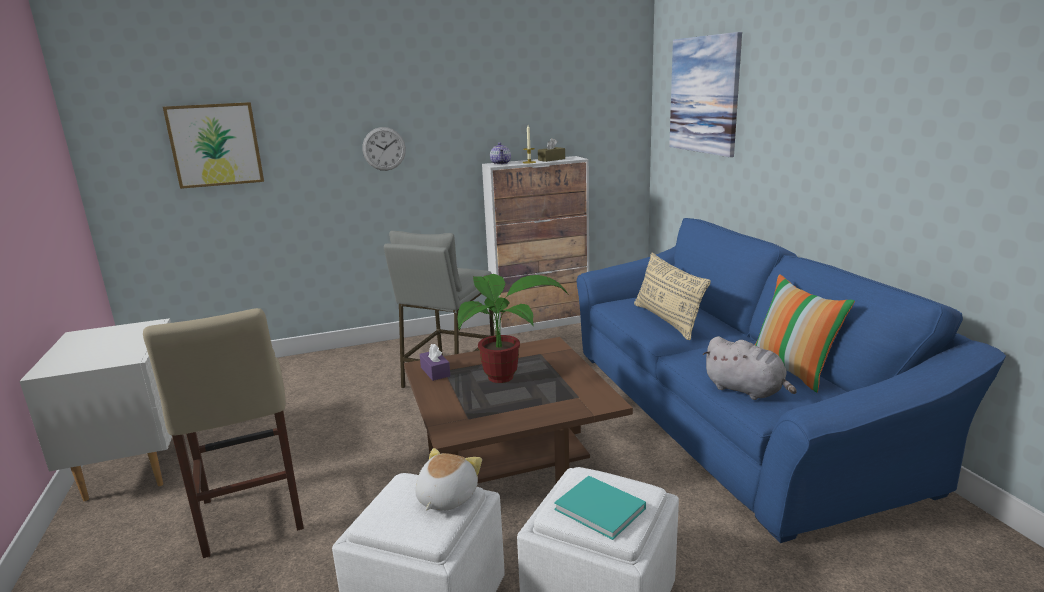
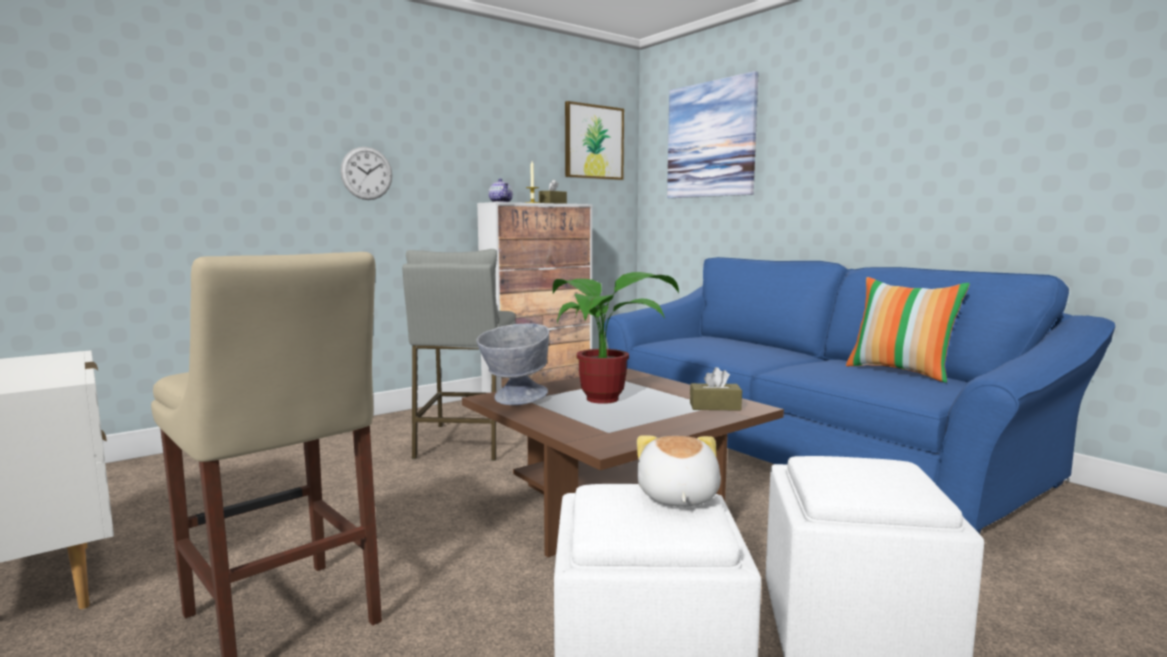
camera: 20 degrees left, 10 degrees down
(215, 145) = (141, 141): picture -> picture (593, 142)
(435, 372) = (514, 401): purple tissue box -> grey bowl
(578, 397) = (715, 406): none -> brown tissue box
(602, 510) = (878, 483): turquoise book -> none
(667, 320) = (730, 350): beige pillow -> none
(746, 390) = (881, 386): grey plush toy -> none

